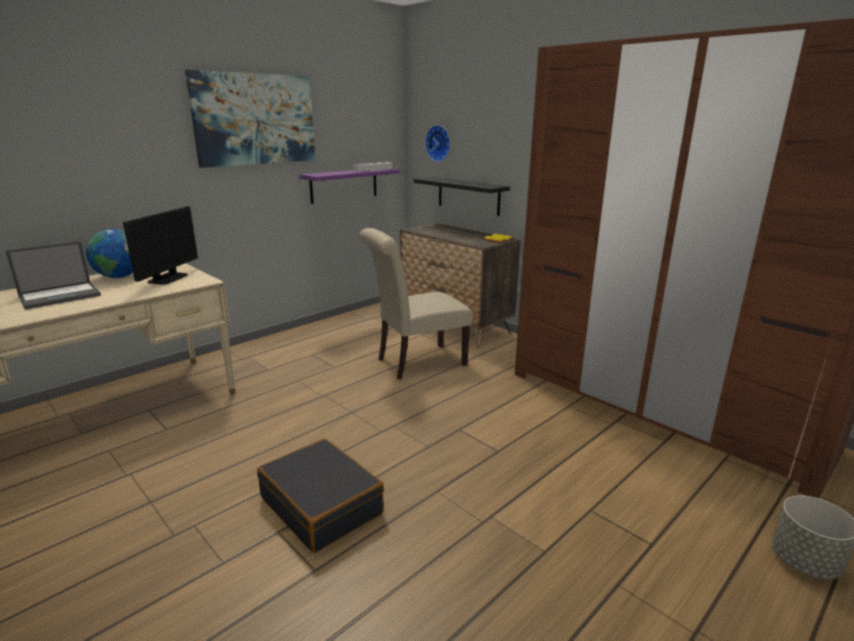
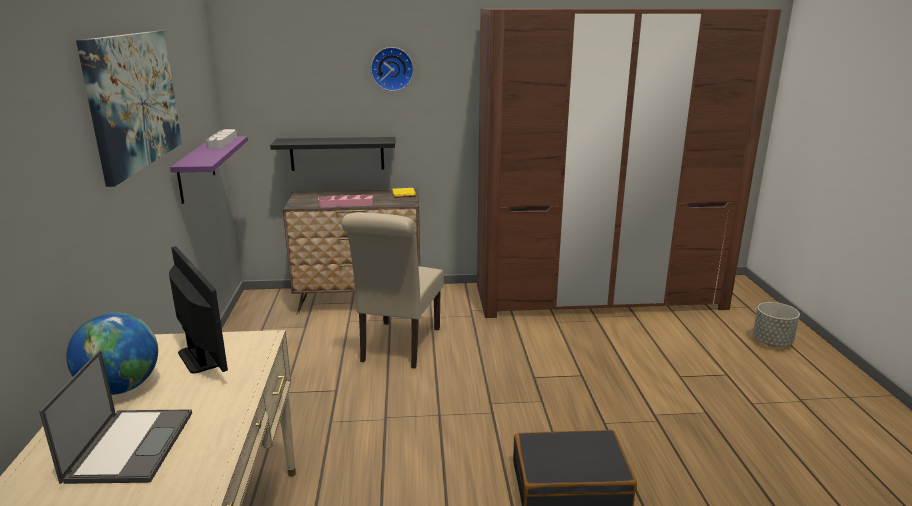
camera: 50 degrees left, 0 degrees up
(439, 143) = (283, 98): wall clock -> wall clock (392, 69)
(441, 235) = (346, 204): none -> pink tray

